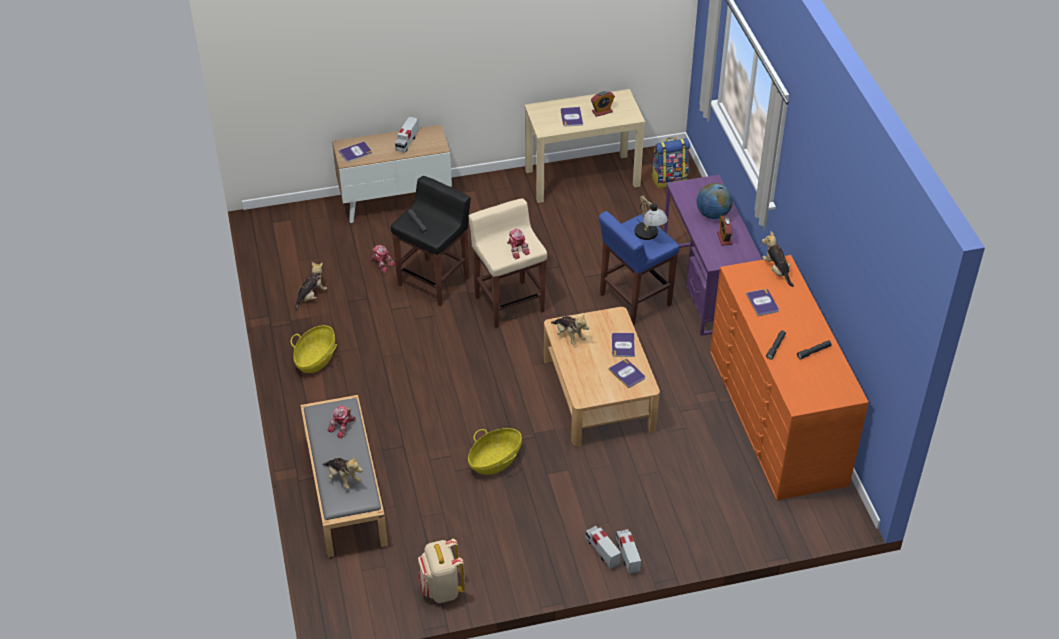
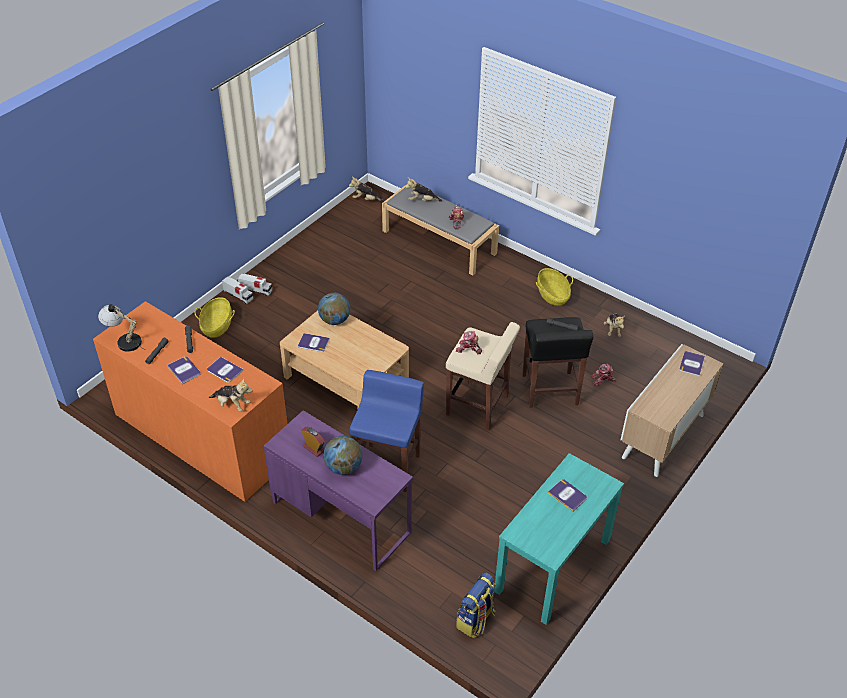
camera: 140 degrees right, 0 degrees up
(407, 141) = (671, 397): toy truck -> none
(441, 589) = (330, 228): beige backpack -> none
(495, 460) = (370, 301): basket -> basket (217, 326)
(569, 336) = (379, 346): plush toy -> plush toy (366, 199)
(582, 177) = (553, 566): beige console table -> turquoise console table
(585, 385) = (334, 320): none -> globe
(602, 111) = (548, 521): alarm clock -> none
(623, 345) = (335, 361): book -> book (184, 370)
(649, 236) = (380, 419): table lamp -> table lamp (124, 341)

